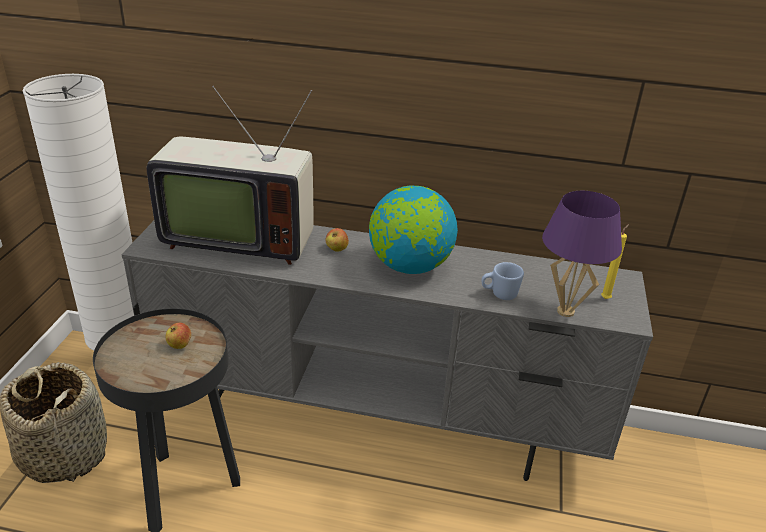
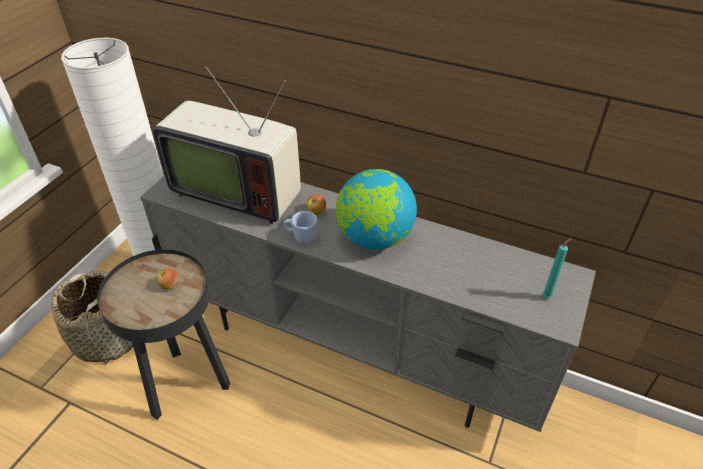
camera: 15 degrees right, 10 degrees up
(499, 294) = (446, 279): blue mug -> blue mug (301, 237)
(566, 311) = (502, 306): purple table lamp -> none
(606, 298) = (547, 296): yellow candle -> turquoise candle

